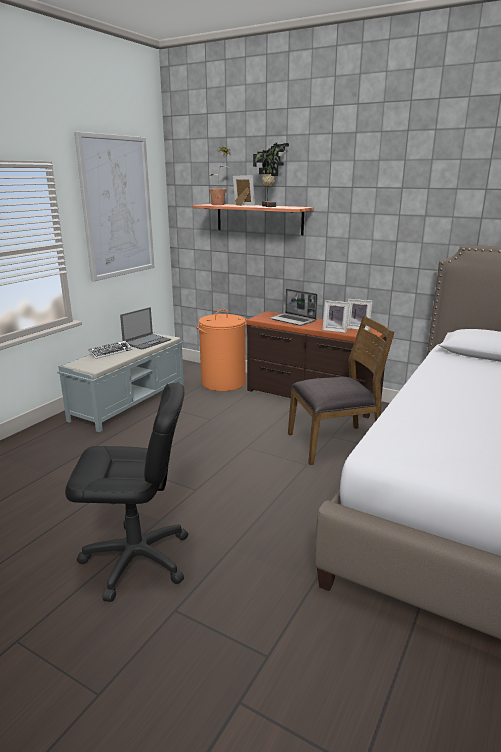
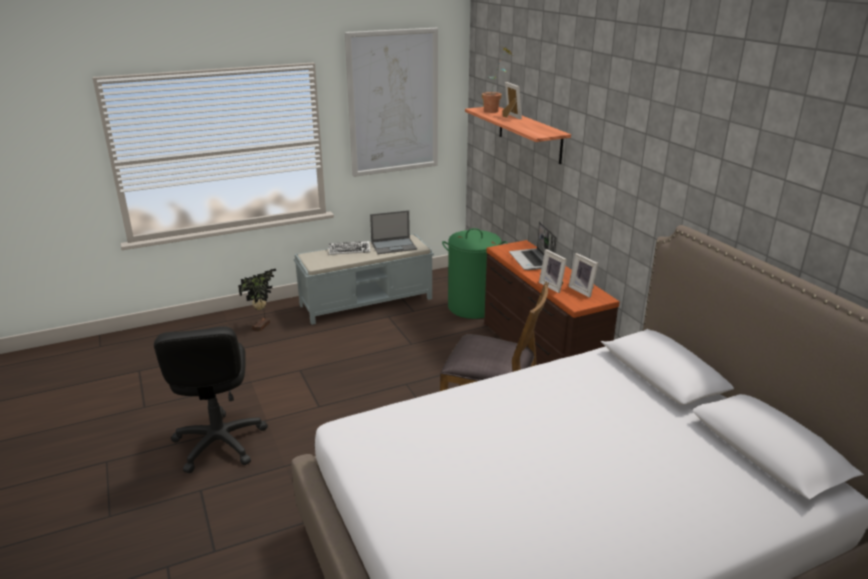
camera: 35 degrees right, 5 degrees up
(137, 560) = (219, 443): black office chair -> black office chair turned 45 degrees clockwise
(223, 382) = (473, 307): orange laundry basket -> green laundry basket
(270, 206) = (527, 125): potted plant -> potted plant (262, 326)

